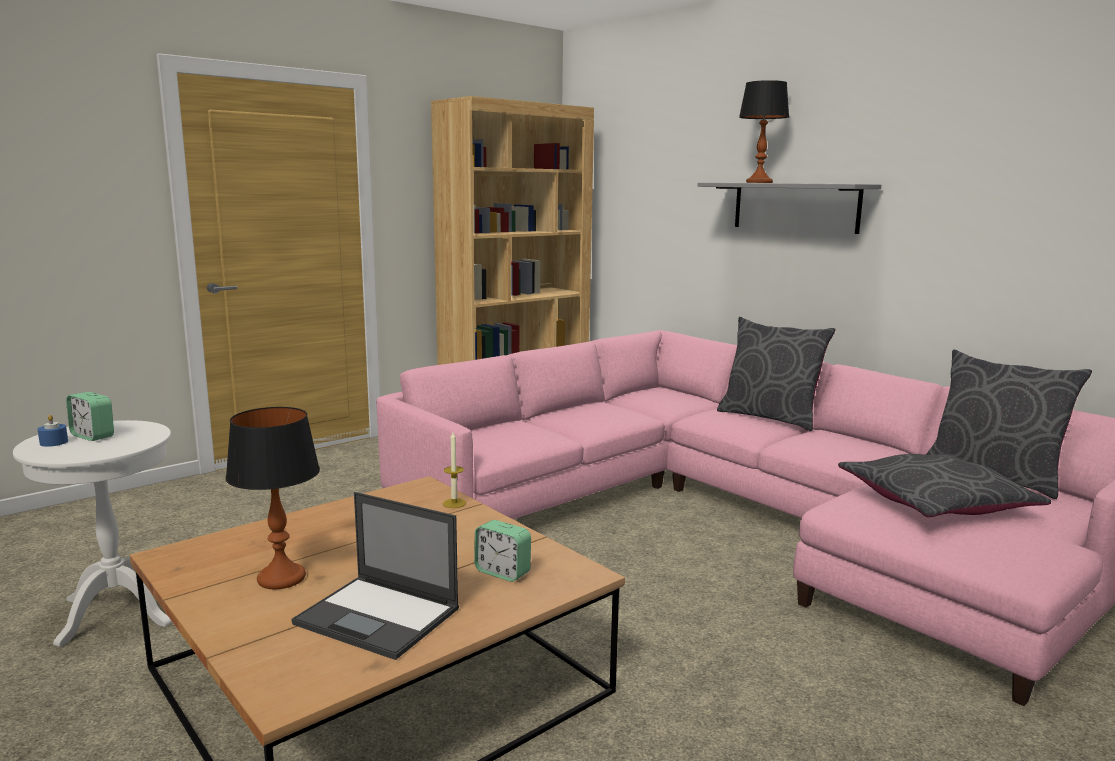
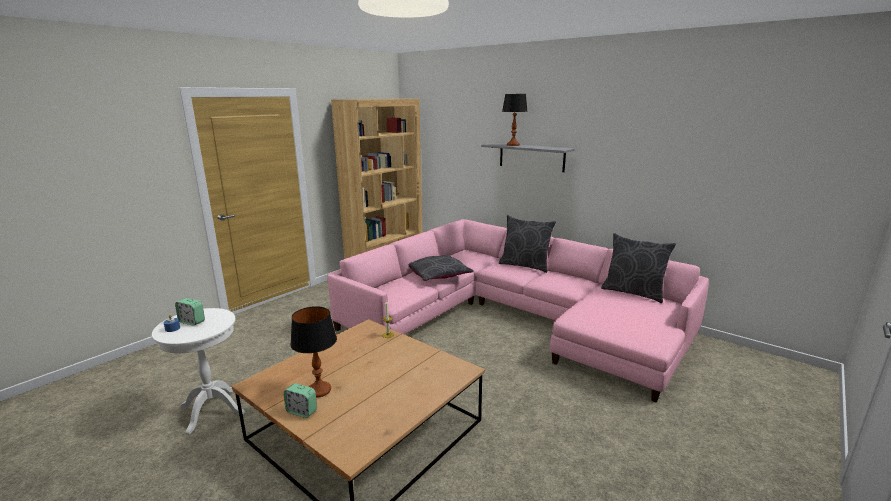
camera: 10 degrees left, 5 degrees up
(379, 616) = (378, 406): laptop -> none
(502, 572) = (427, 373): alarm clock -> alarm clock (301, 411)
(935, 502) = (611, 310): grey pillow -> grey pillow (438, 274)

